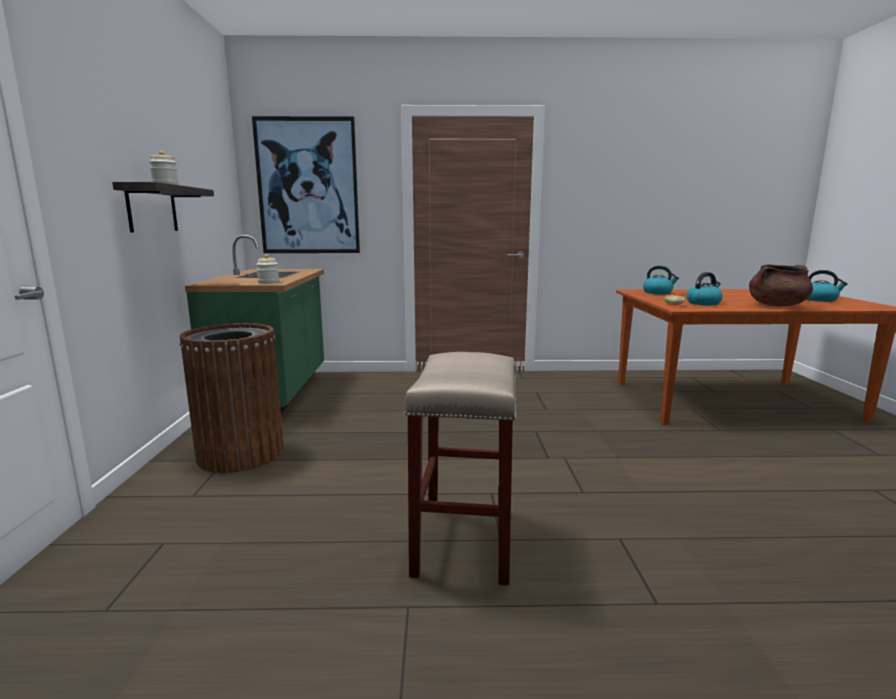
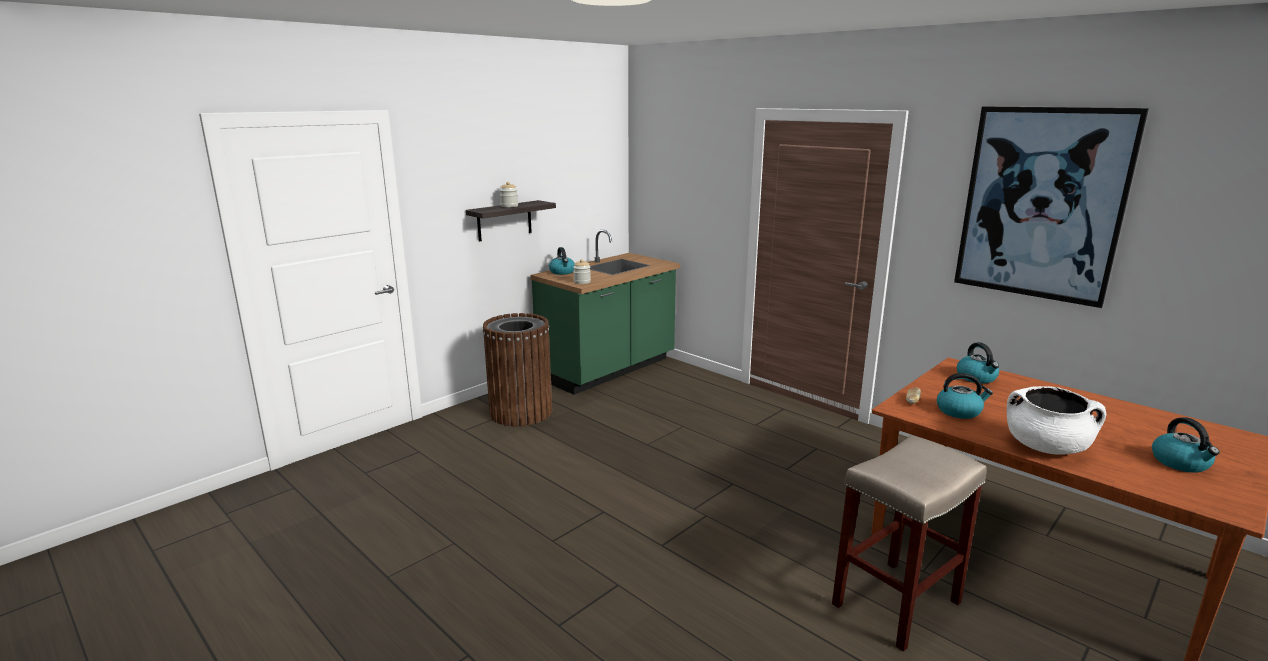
camera: 45 degrees right, 5 degrees up
(221, 281) = (562, 272): none -> kettle
(308, 187) = (675, 184): picture -> picture (1041, 204)
(463, 540) = (534, 529): beige stool -> beige stool (896, 602)
(777, 305) = (1046, 447): brown cooking pot -> white cooking pot

